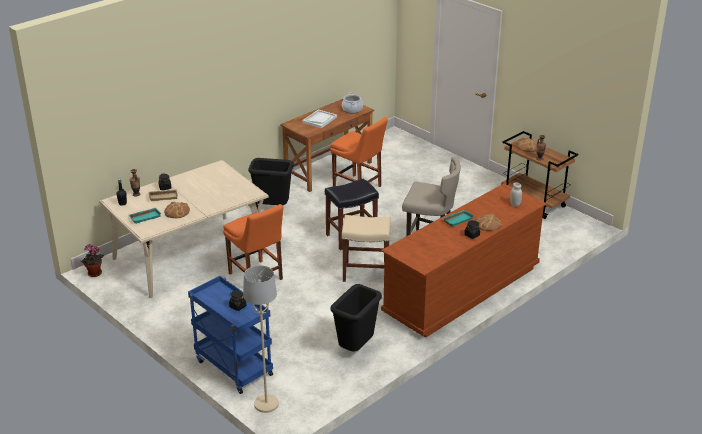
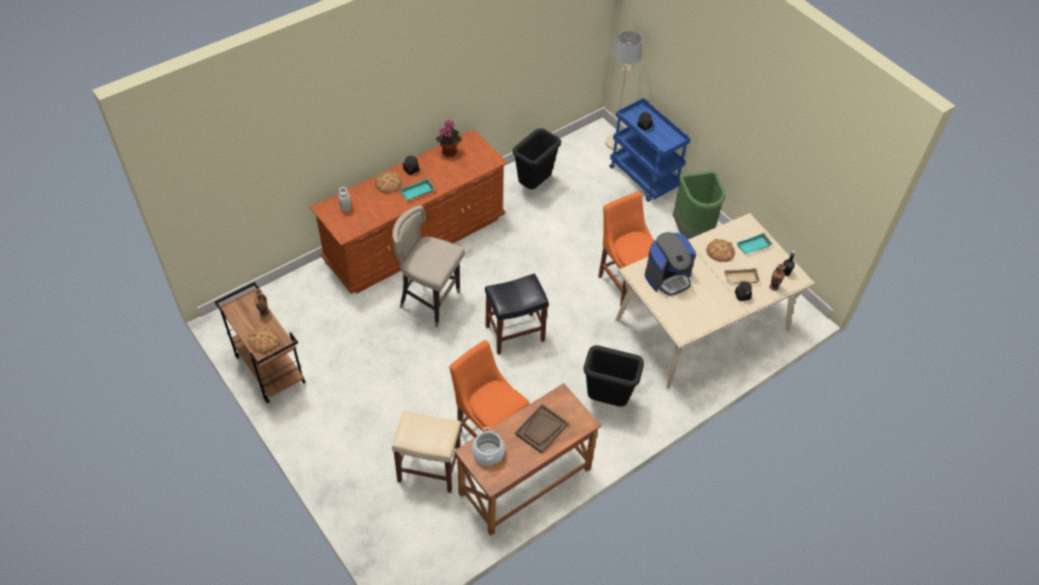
camera: 175 degrees left, 20 degrees up
(94, 274) = (802, 307): potted plant -> potted plant (449, 151)
(186, 321) = (692, 232): none -> green trash can
(226, 193) = (668, 277): none -> coffee machine
(319, 120) = (541, 429): white tray -> brown tray
(366, 272) = (507, 275): beige stool -> beige stool (428, 469)

